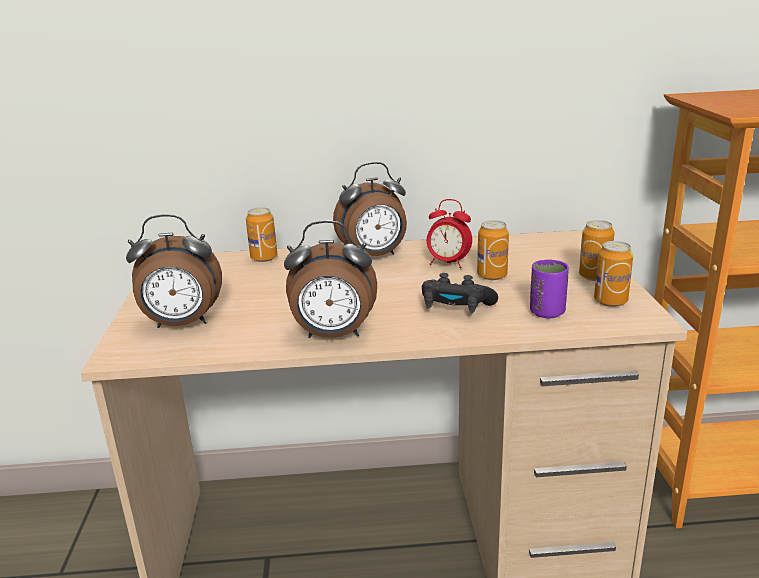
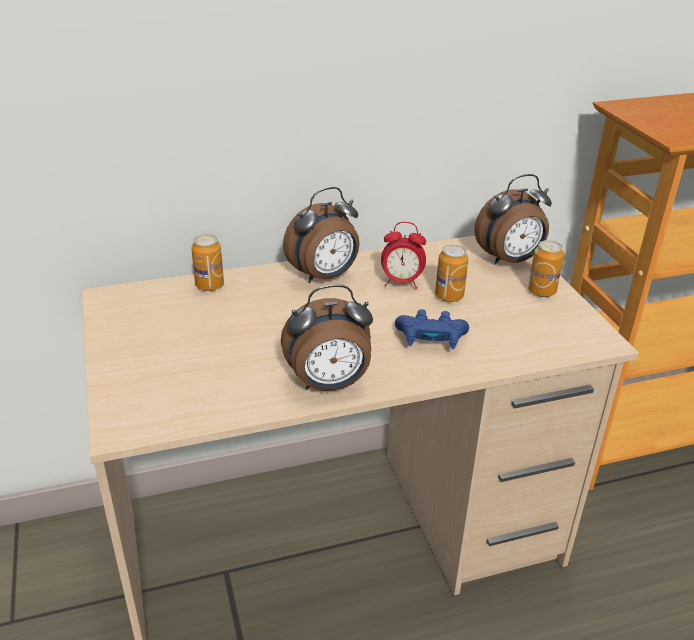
camera: 15 degrees left, 10 degrees up
(182, 324) = (166, 383): alarm clock -> alarm clock (509, 260)
(455, 308) = (430, 340): black game controller -> blue game controller
(547, 312) = (515, 339): purple cup -> none
(610, 301) = (565, 321): can -> none

